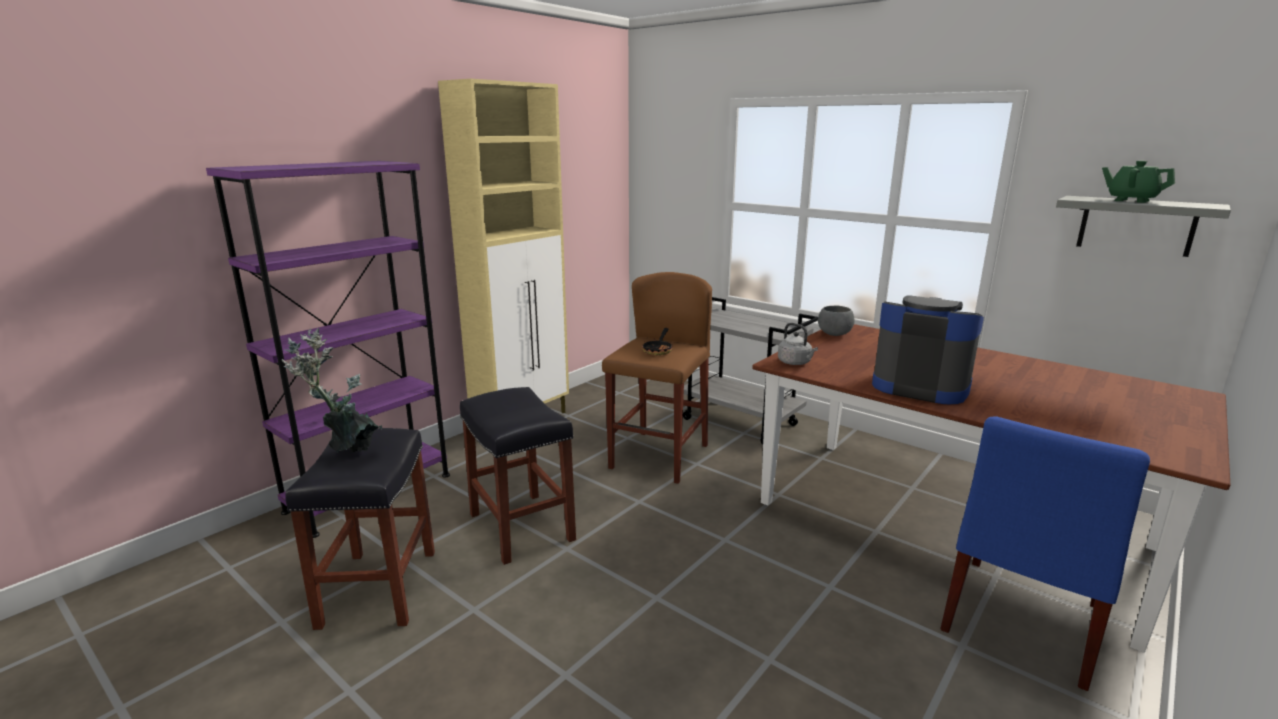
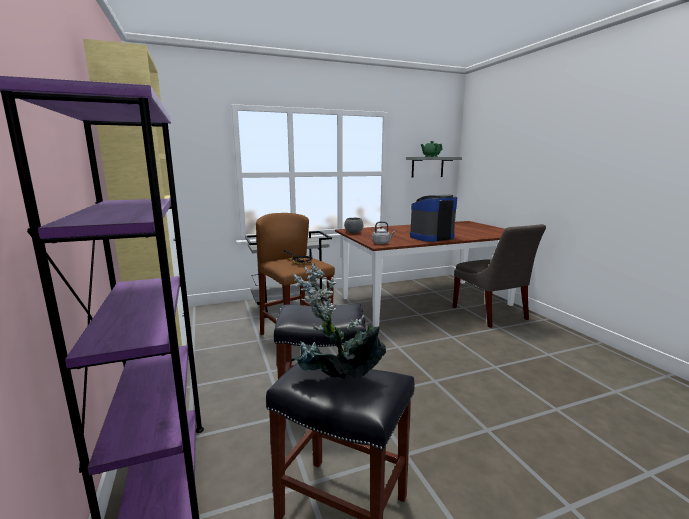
camera: 60 degrees left, 5 degrees down
(1019, 622) = (491, 314): blue chair -> grey chair

